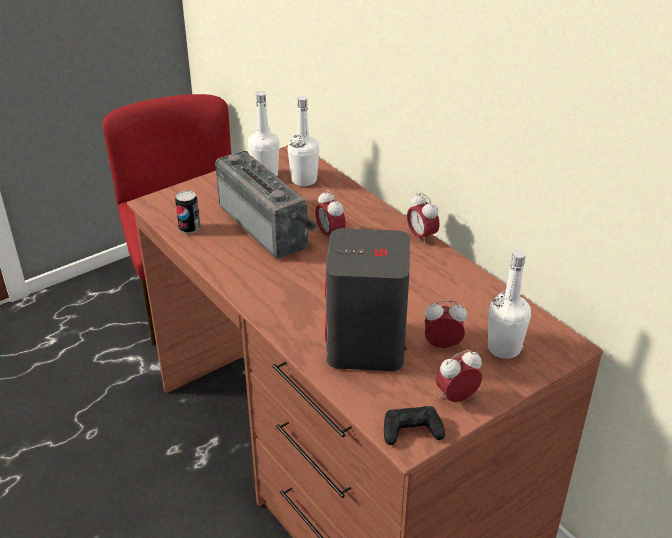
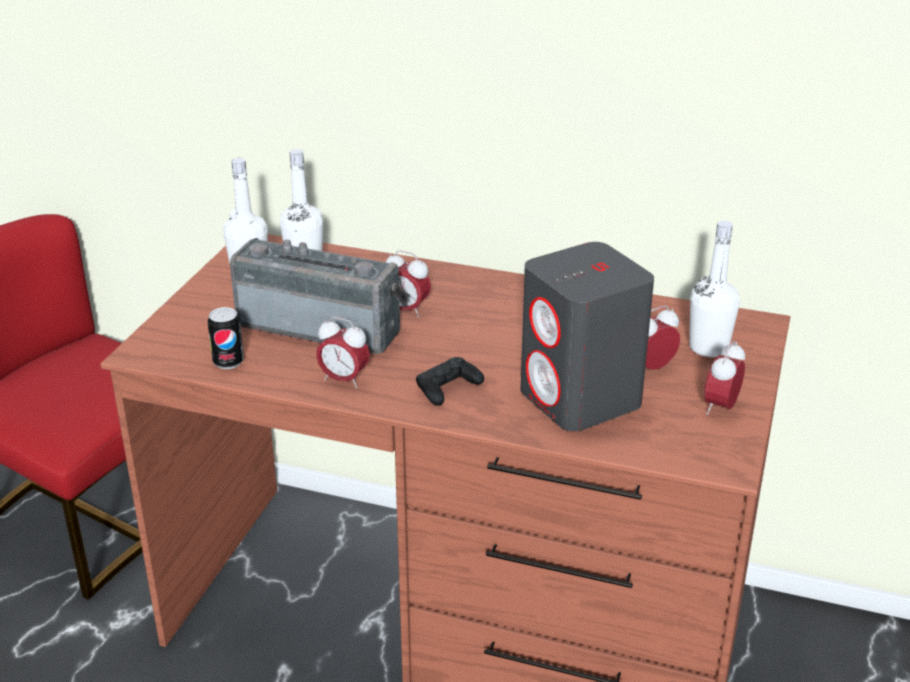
camera: 35 degrees left, 5 degrees down
(411, 430) = (718, 453): black game controller -> black game controller (447, 388)
(421, 237) = (506, 278): alarm clock -> alarm clock (344, 380)

